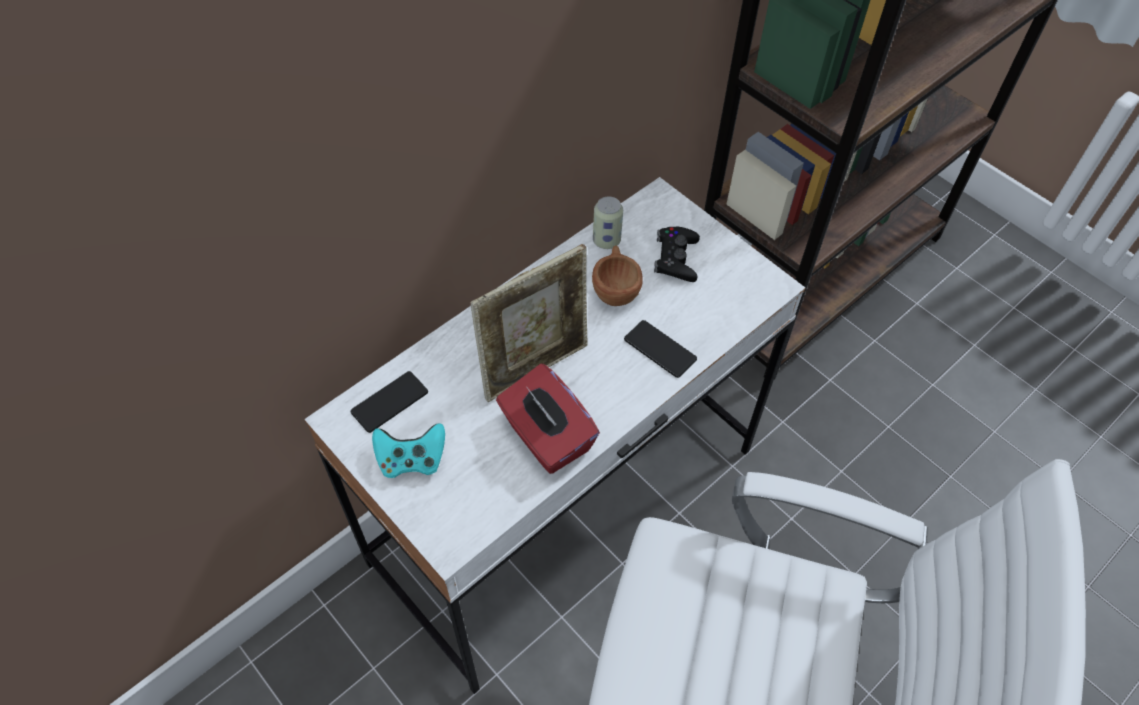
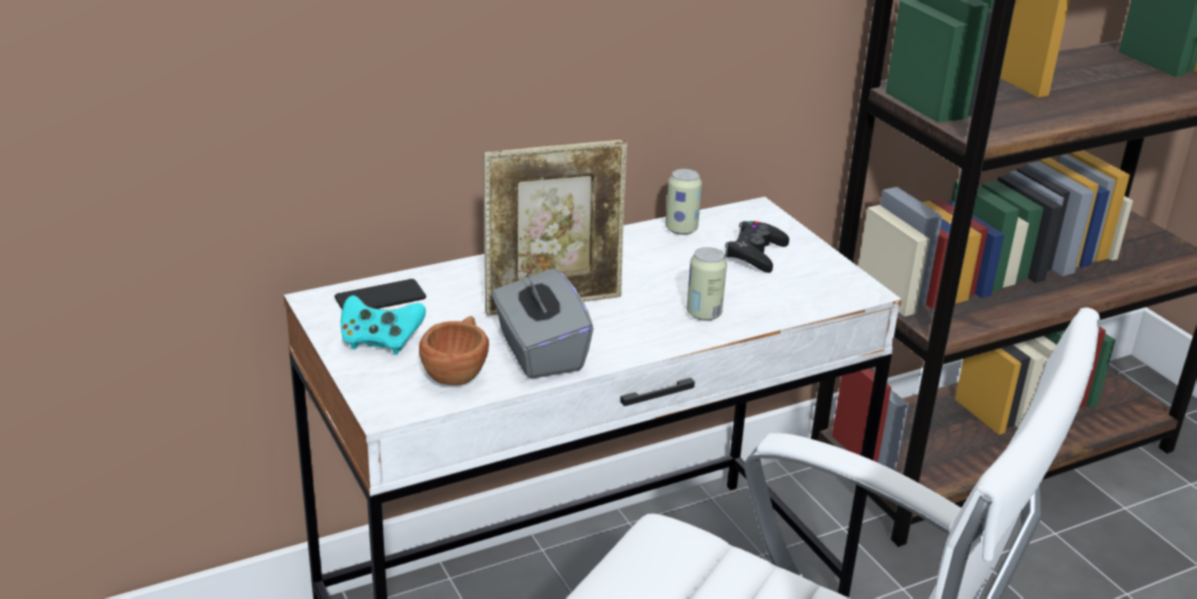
camera: 15 degrees right, 25 degrees down
(546, 436) = (539, 352): red tissue box -> grey tissue box
(615, 288) = (674, 263): brown cup -> brown cup (458, 372)
(660, 349) = (704, 313): phone -> can

